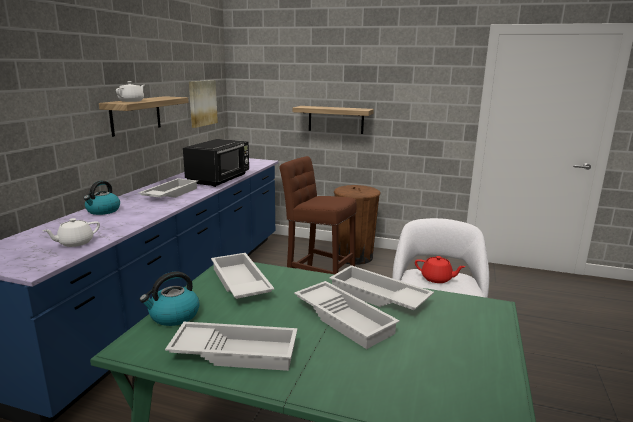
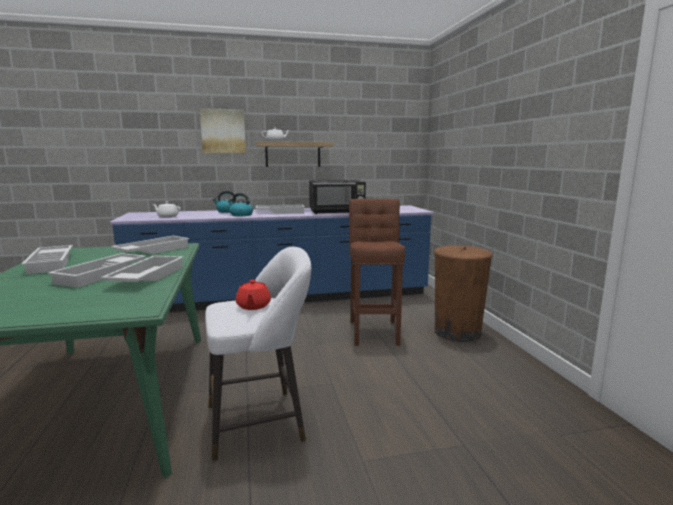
camera: 60 degrees right, 5 degrees down
(173, 316) = (98, 249): kettle -> kettle (240, 215)
(202, 103) = (382, 152): picture -> picture (223, 131)
(336, 119) = (484, 169): shelf -> none

